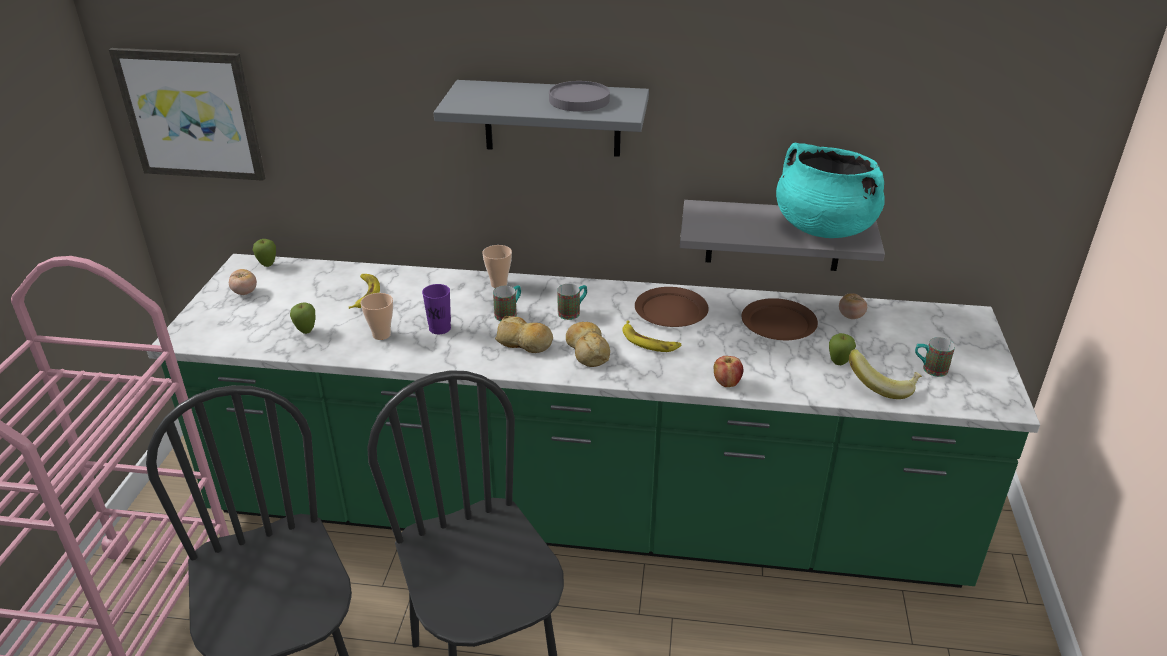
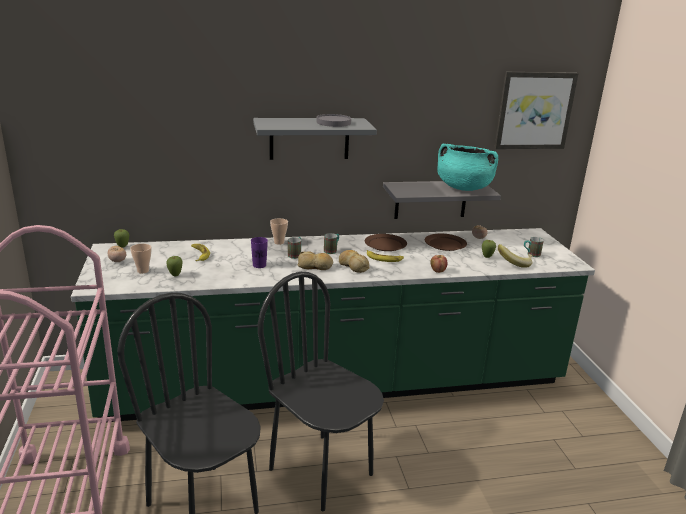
camera: 20 degrees left, 10 degrees down
(191, 114) = (72, 149): picture -> picture (534, 110)
(381, 335) = (225, 272): cup -> cup (143, 271)

